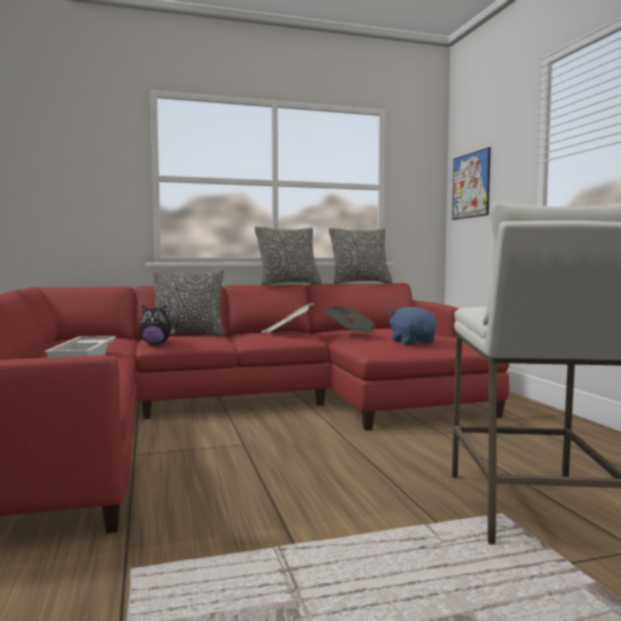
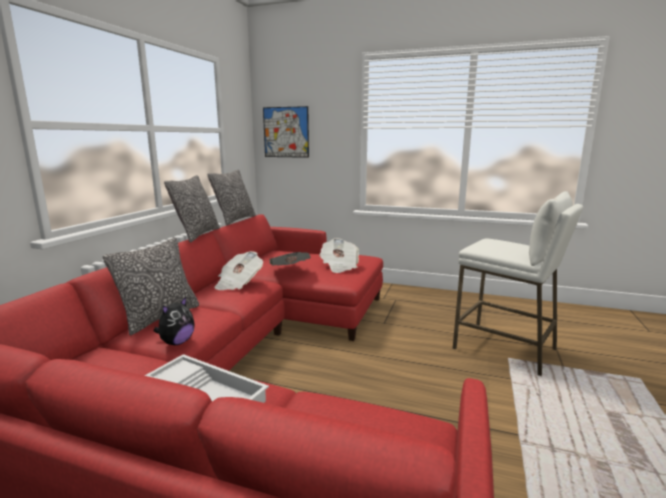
camera: 55 degrees left, 10 degrees up
(412, 342) = (339, 266): blue plush toy -> newspaper

